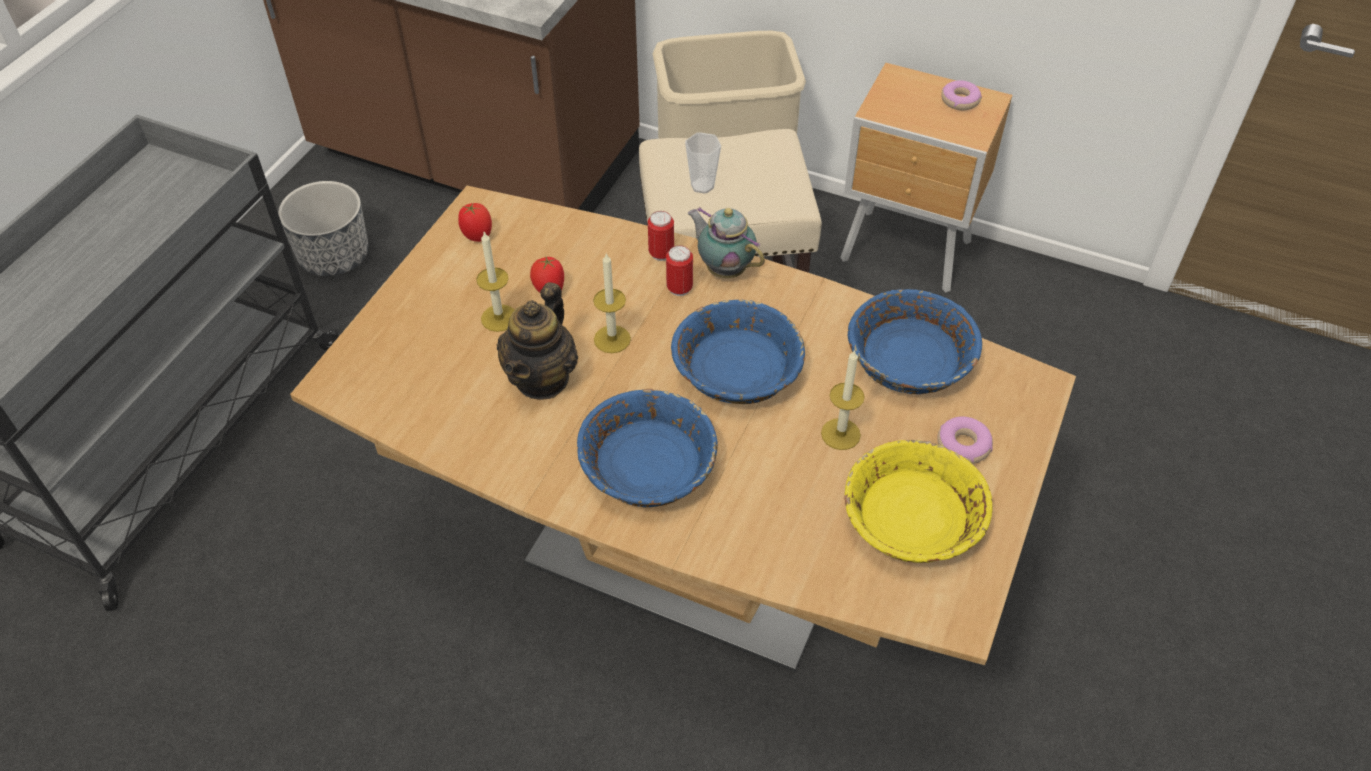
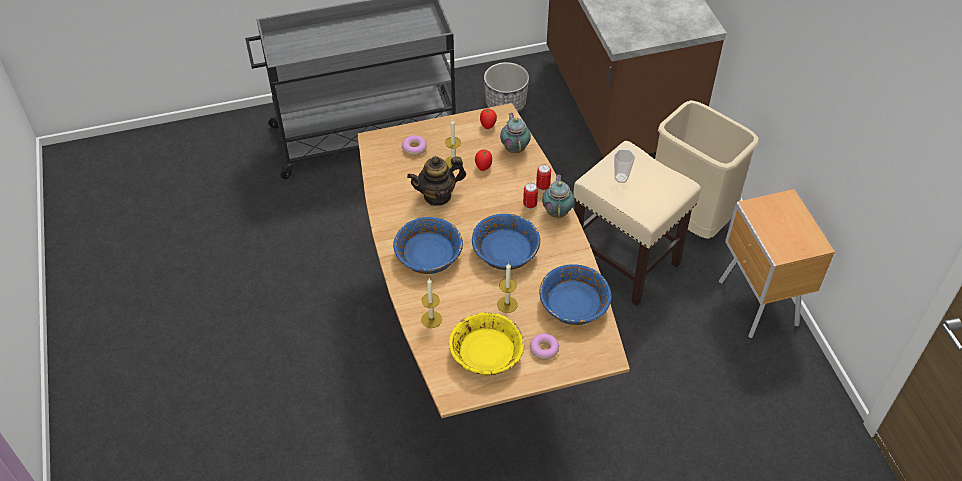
camera: 50 degrees right, 0 degrees up
(555, 236) = (515, 148): none -> teapot
(612, 339) = (479, 202): candle -> candle (431, 319)
(960, 100) = (802, 233): donut -> donut (414, 148)

